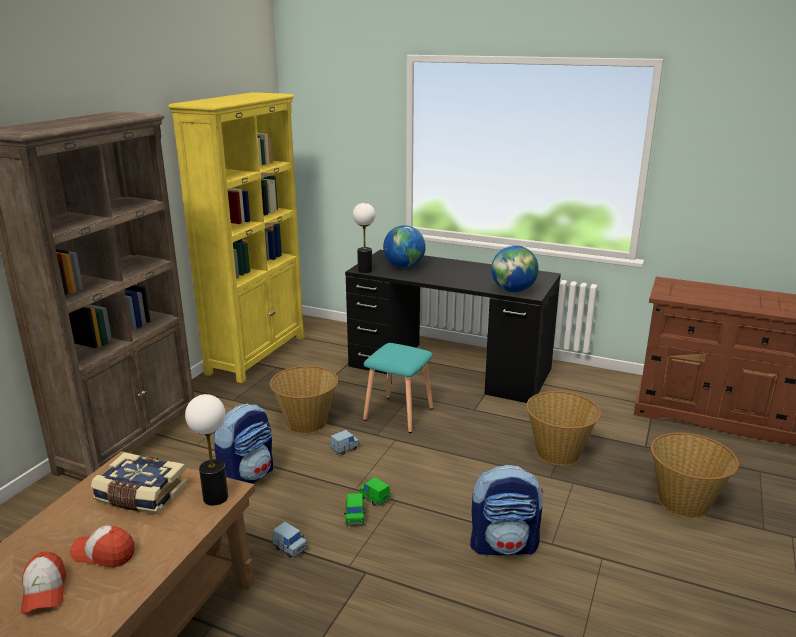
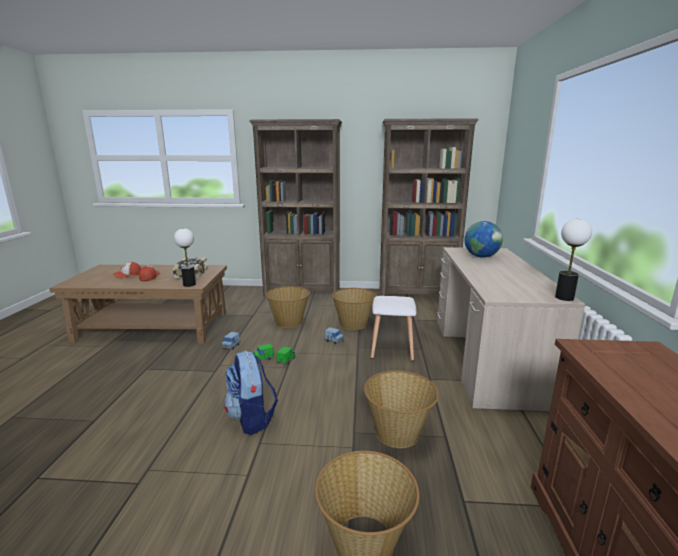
camera: 70 degrees right, 5 degrees down
(247, 476) = (289, 322): backpack -> basket
(257, 354) = (417, 295): yellow bookcase -> brown bookcase
(365, 270) = (453, 250): table lamp -> table lamp (564, 297)
(397, 414) = (391, 349): turquoise stool -> white stool
(449, 368) = (486, 357): black desk -> beige desk
(513, 290) = (491, 290): globe -> none

